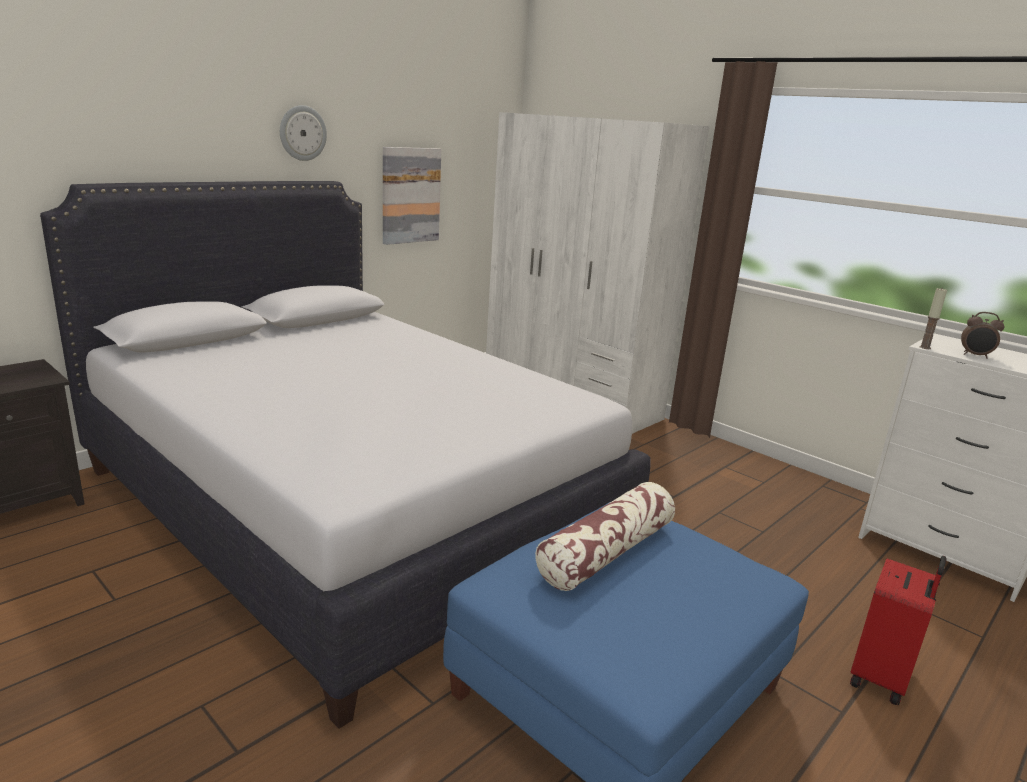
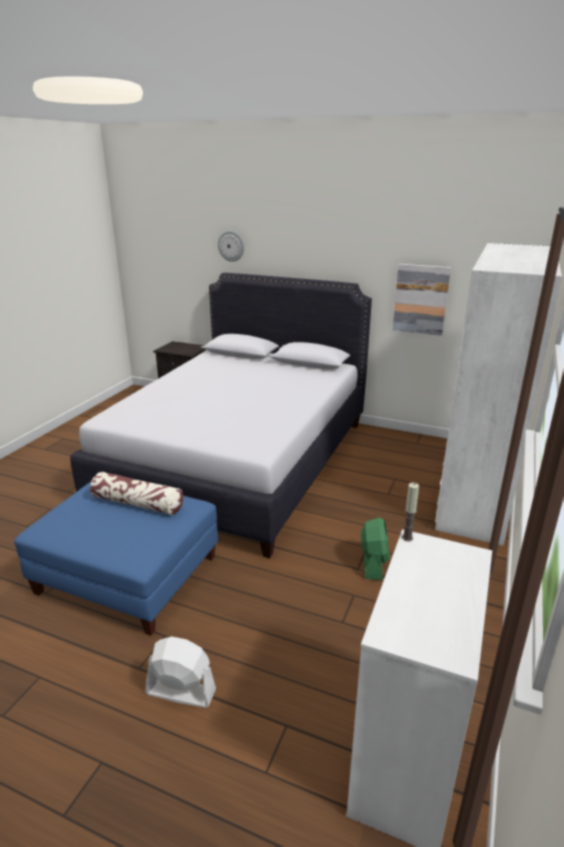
camera: 70 degrees right, 5 degrees up
(302, 133) = (340, 252): wall clock -> wall clock (231, 246)
(667, 485) = (373, 563): none -> green fan
(881, 678) = (180, 691): red suitcase -> white fan
(975, 356) = (414, 568): alarm clock -> none

